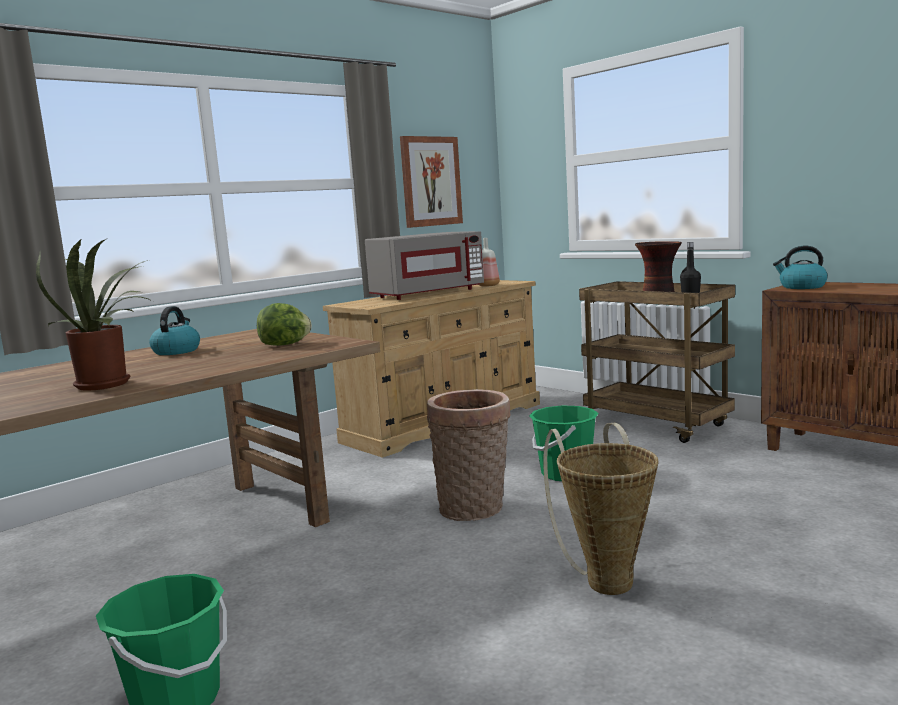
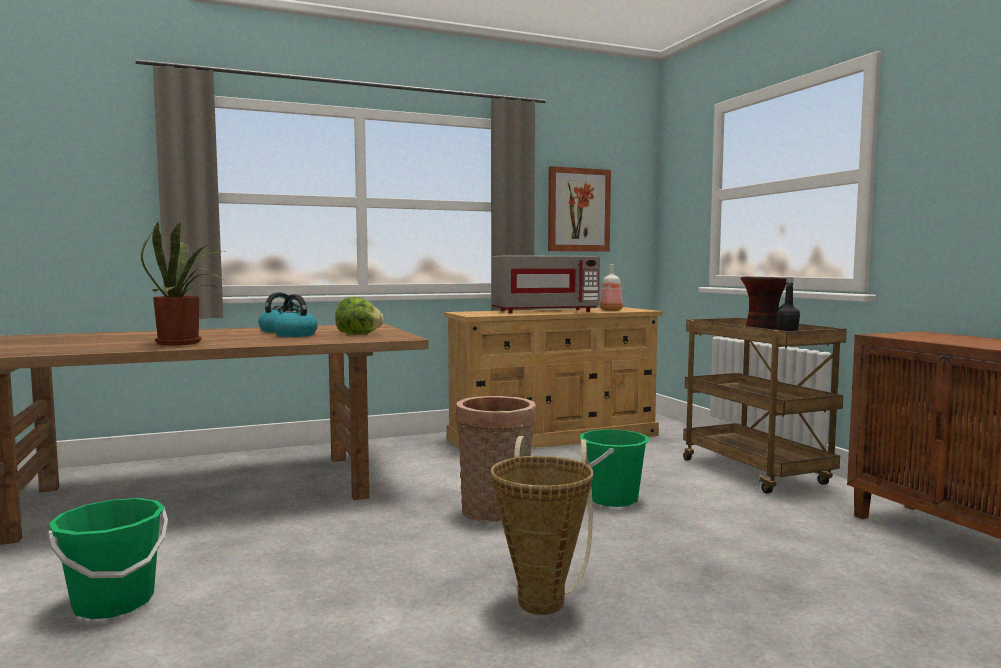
camera: 20 degrees right, 5 degrees down
(802, 287) = (906, 335): kettle -> kettle (294, 335)

